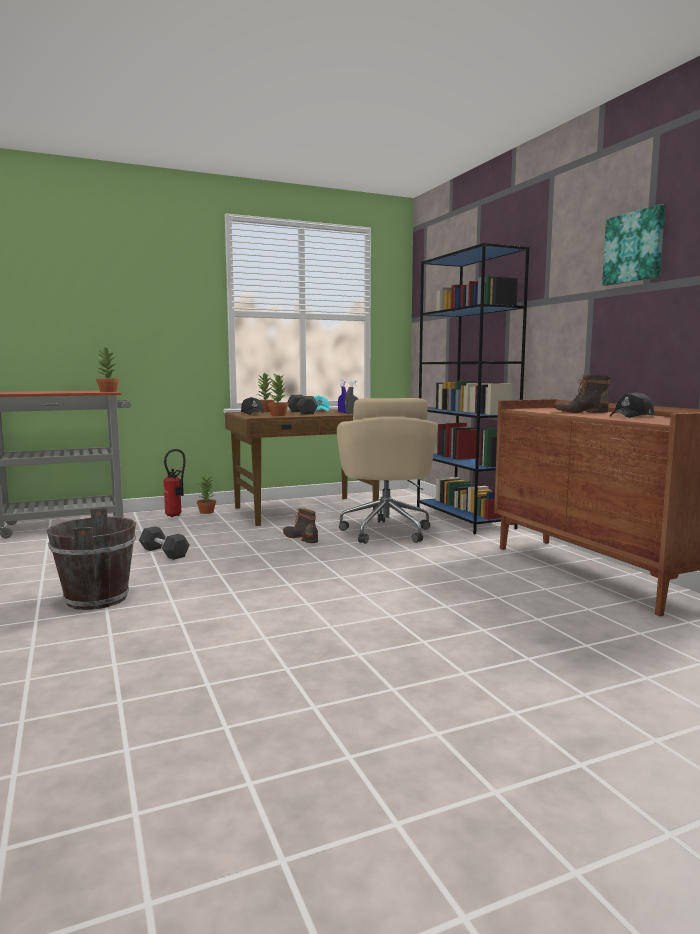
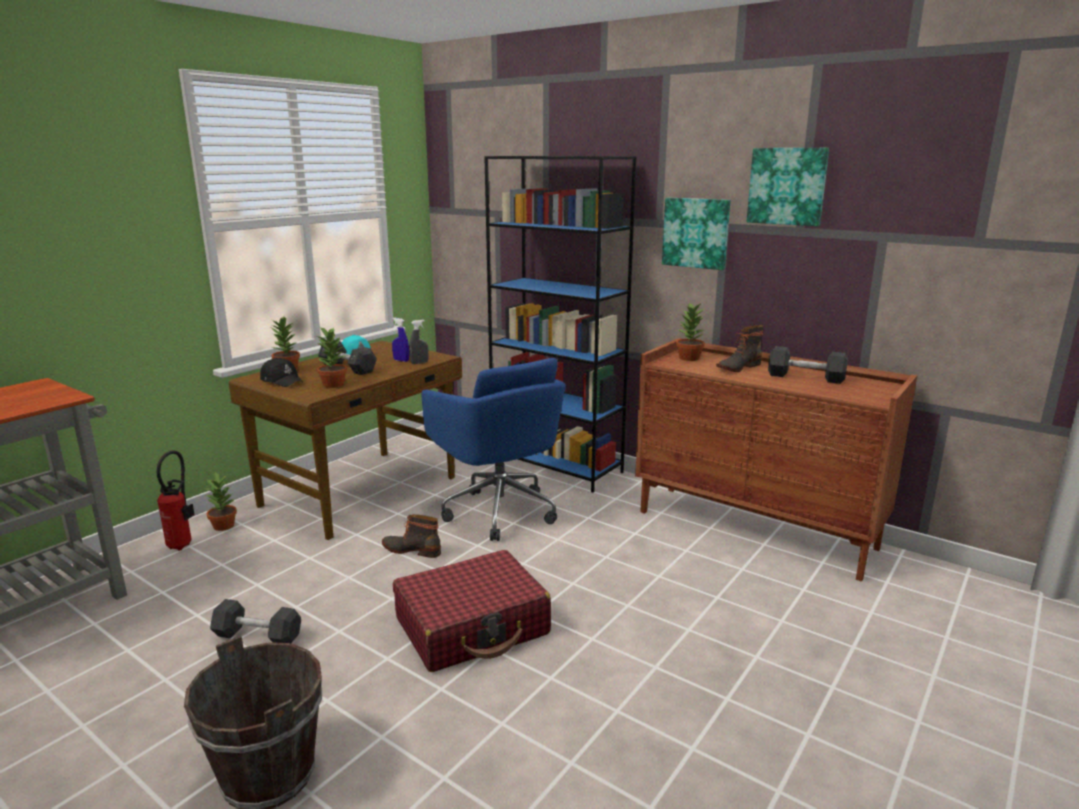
camera: 30 degrees left, 10 degrees up
(107, 391) = (64, 397): potted plant -> potted plant (689, 358)
(290, 573) = (472, 626): none -> red suitcase
(385, 531) = (497, 511): beige office chair -> blue office chair
(570, 303) = (696, 233): none -> picture
(632, 416) = (805, 377): black cap -> grey dumbbell

